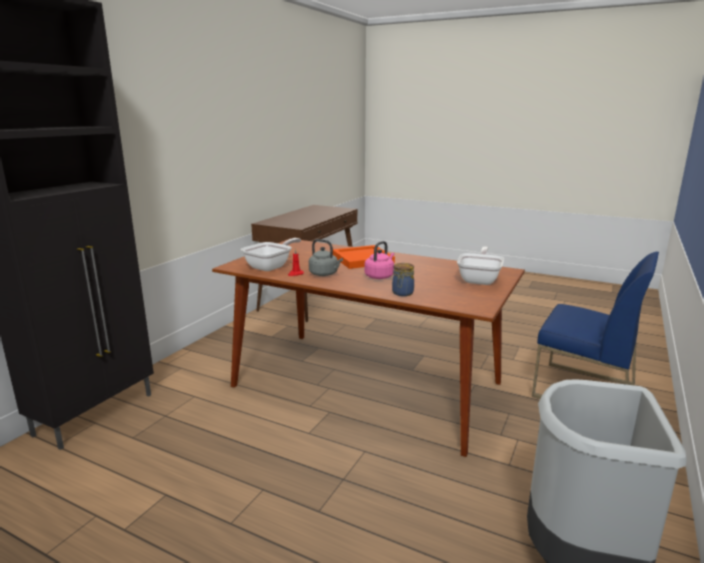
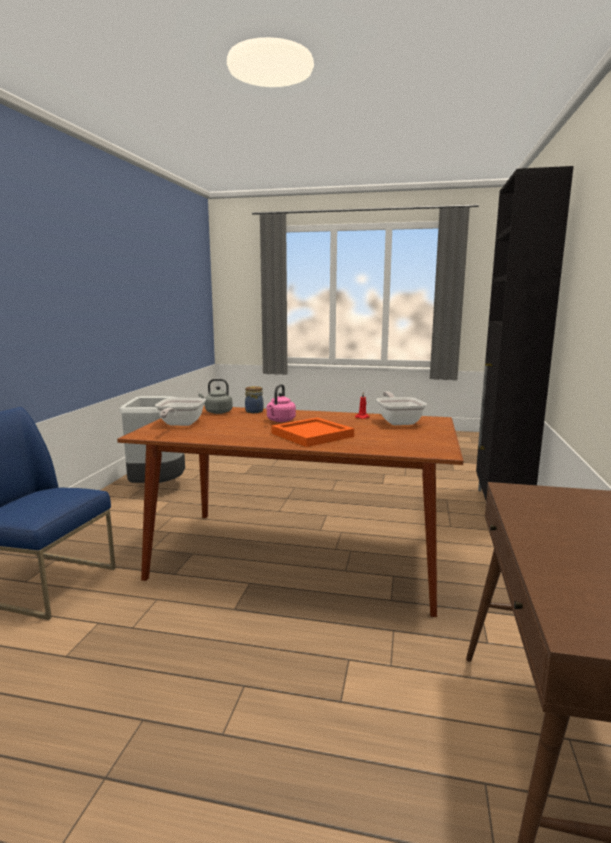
camera: 165 degrees right, 5 degrees down
(271, 266) = (398, 421): frying pan -> frying pan turned 150 degrees clockwise
(325, 274) = (335, 419): grey kettle -> grey kettle (217, 412)

